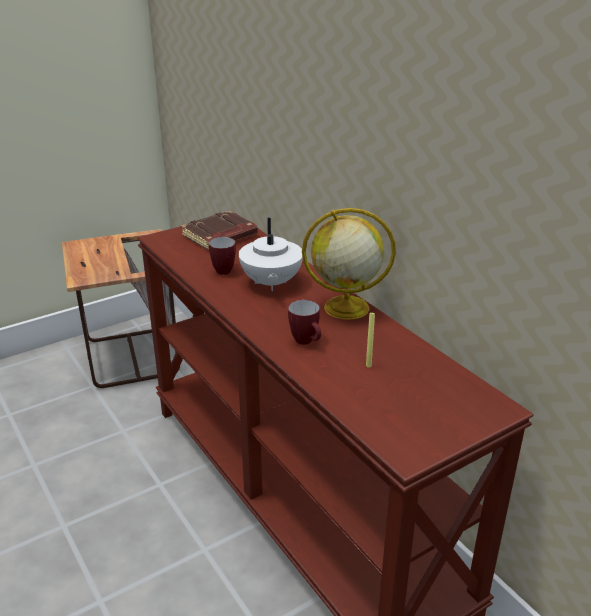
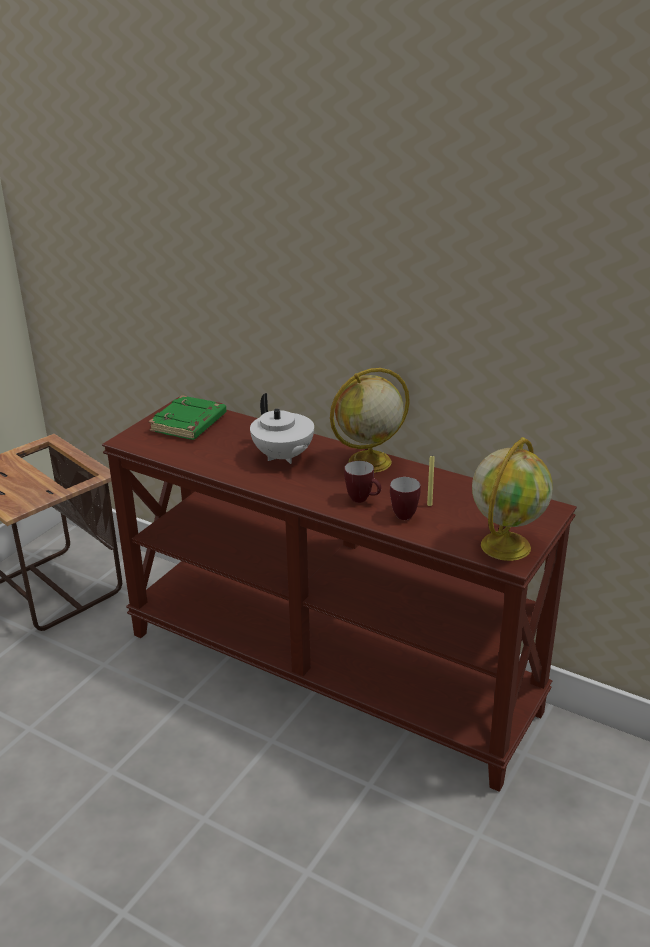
camera: 25 degrees left, 0 degrees up
(219, 236) = (189, 424): brown book -> green book
(224, 270) = (227, 455): mug -> mug (402, 513)
(413, 434) = (505, 545): none -> globe

